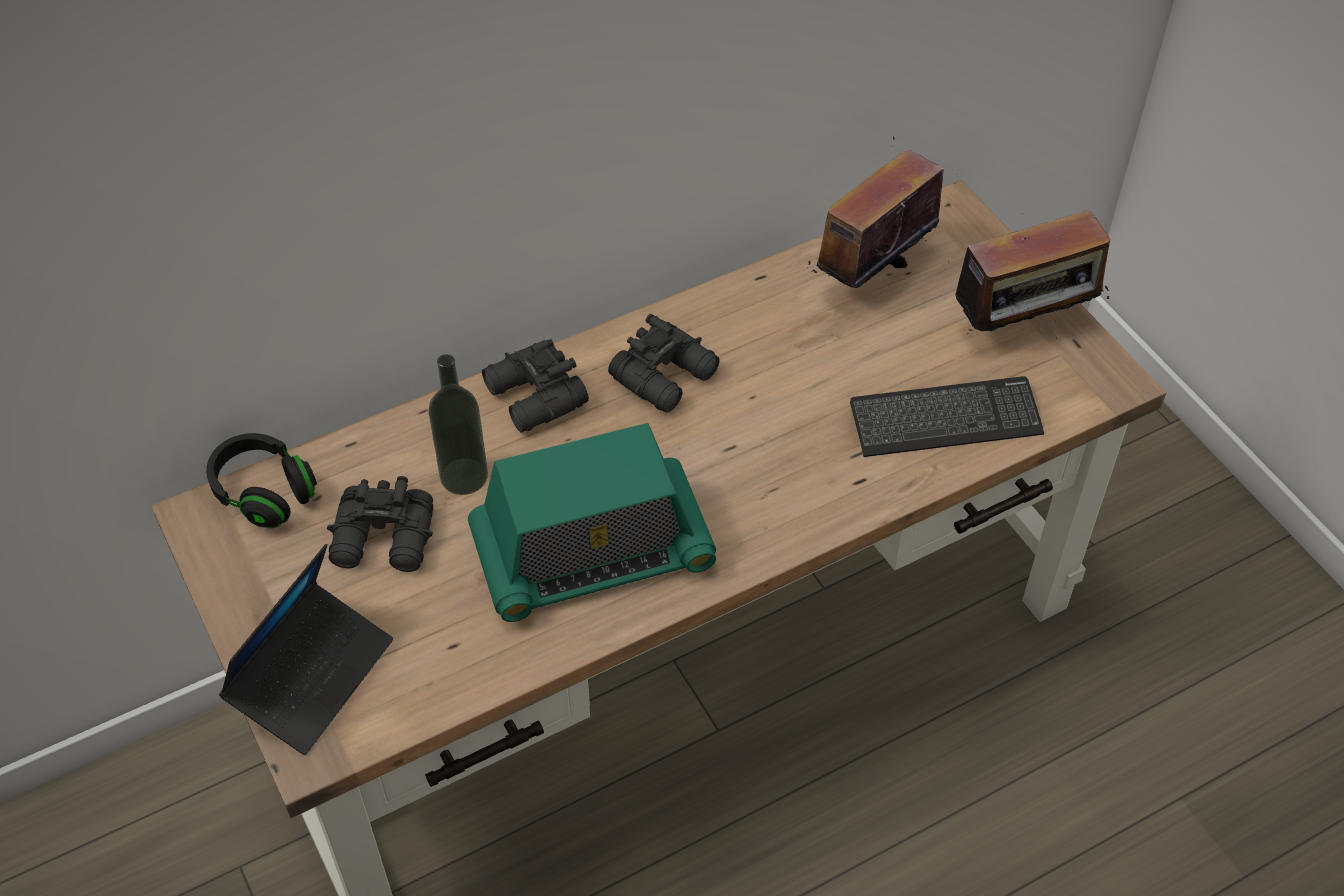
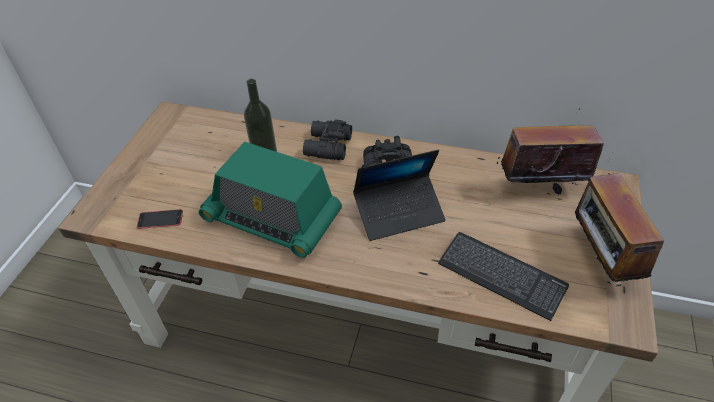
camera: 45 degrees right, 5 degrees down
(264, 492) = (196, 119): black headphones -> none
(311, 675) = (125, 189): laptop -> laptop (399, 213)
(385, 540) = (210, 161): black binoculars -> none
(432, 673) = (160, 219): none -> phone
(1023, 325) = (599, 261): radio -> radio turned 60 degrees clockwise

